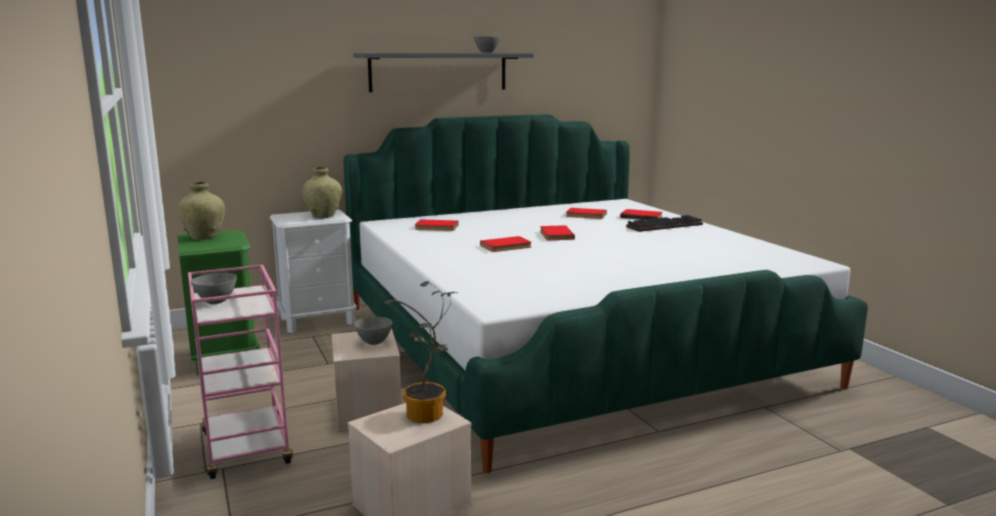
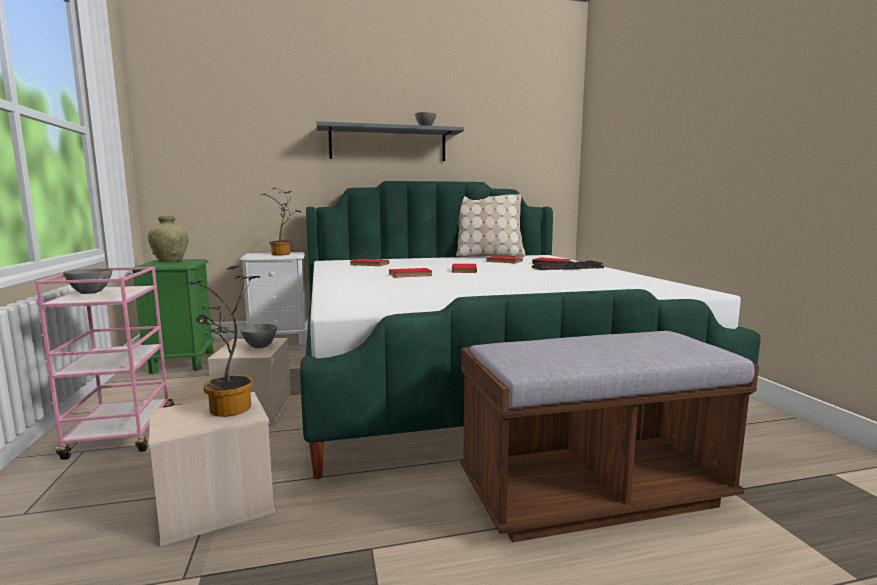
camera: 10 degrees right, 5 degrees down
(323, 216) = (283, 254): beige vase -> potted plant
(560, 204) = (489, 256): none -> beige pillow
(738, 462) = (592, 493): none -> brown bench

